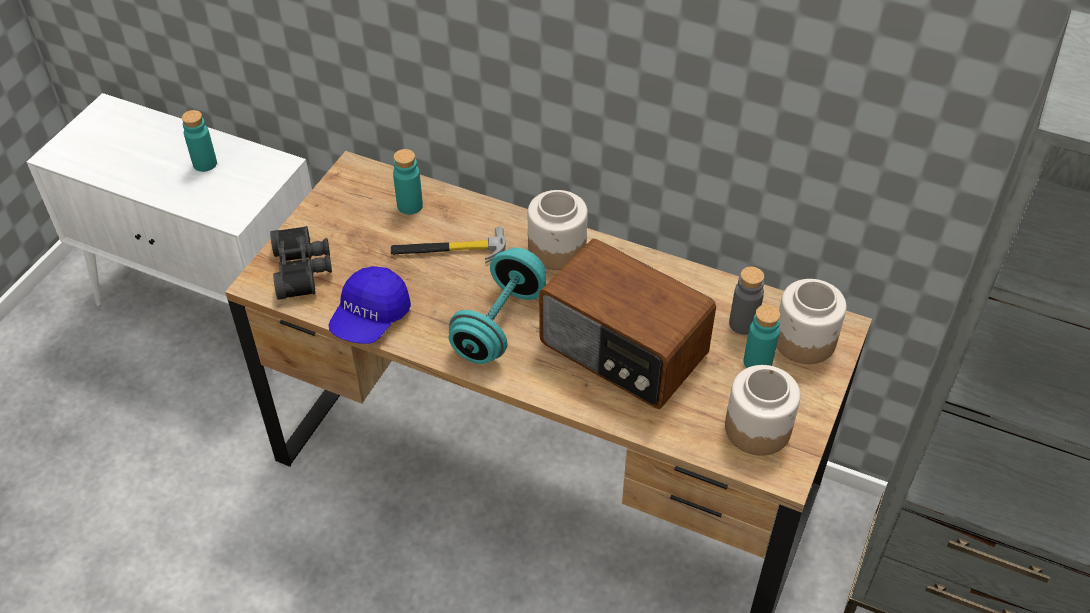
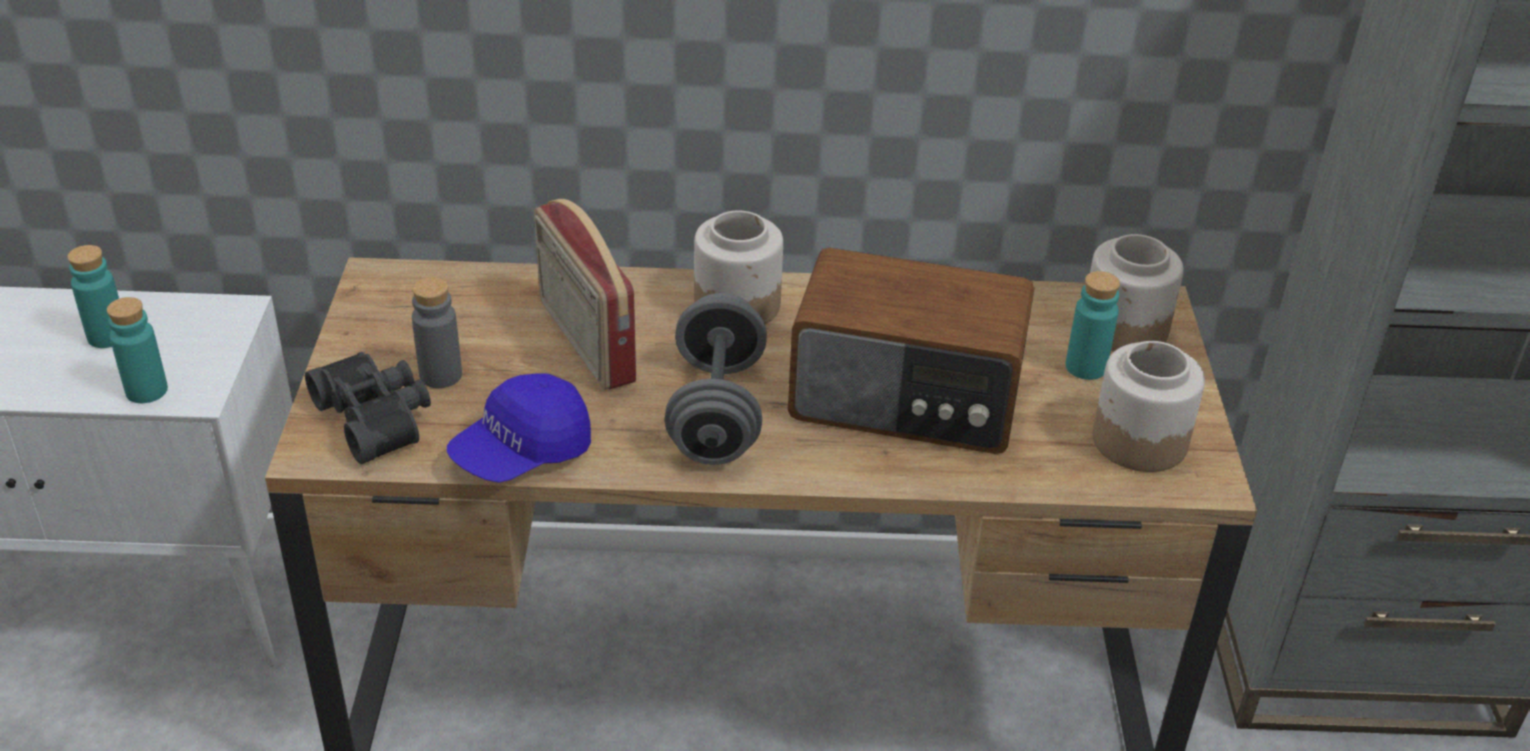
camera: 25 degrees left, 10 degrees down
(370, 318) = (522, 453): blue cap -> blue cap turned 45 degrees clockwise
(410, 205) = (491, 301): turquoise bottle -> turquoise bottle (146, 391)
(448, 250) = (584, 342): hammer -> radio
(499, 324) = (716, 412): turquoise dumbbell -> grey dumbbell
(743, 324) = (1037, 330): grey bottle -> grey bottle (440, 375)

